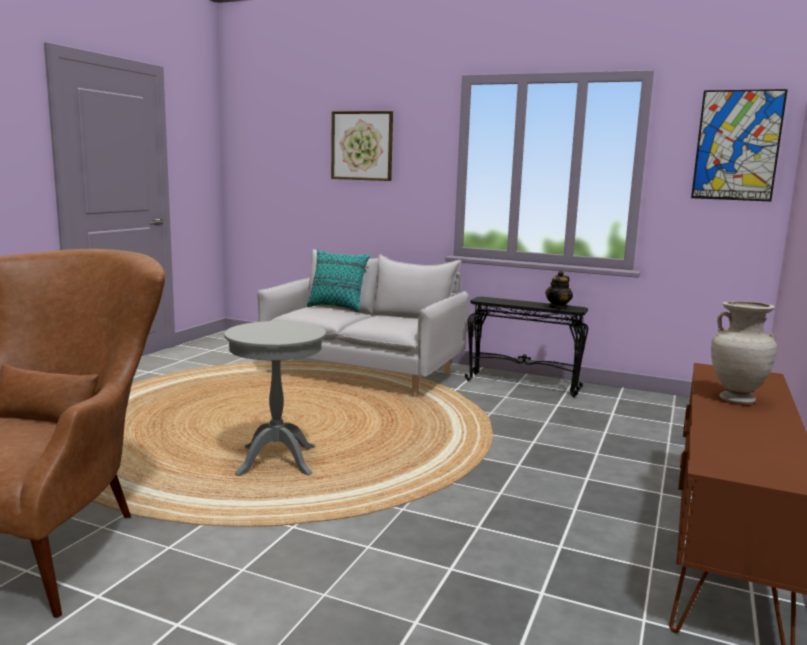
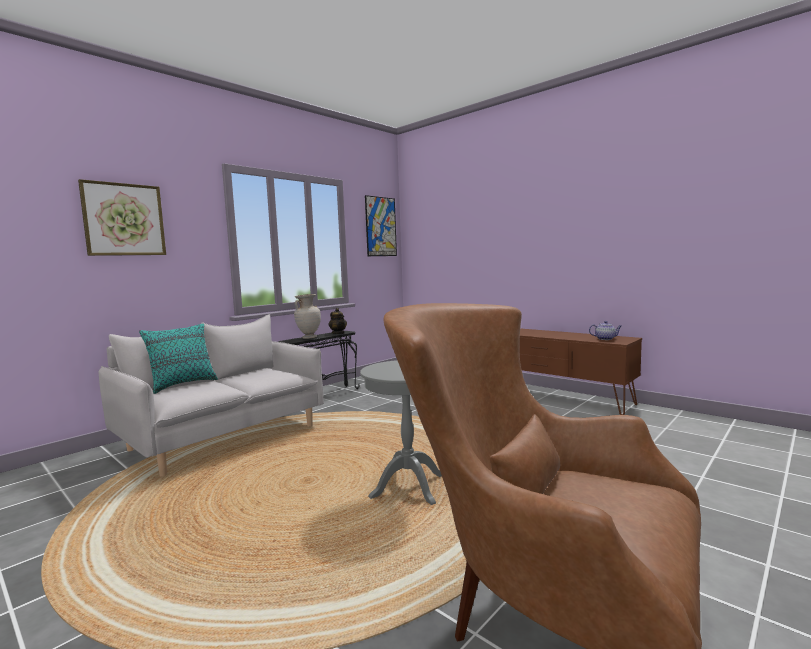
camera: 70 degrees left, 5 degrees down
(736, 399) = (532, 333): beige vase -> beige vase (309, 338)
(745, 457) = (605, 339): none -> teapot

